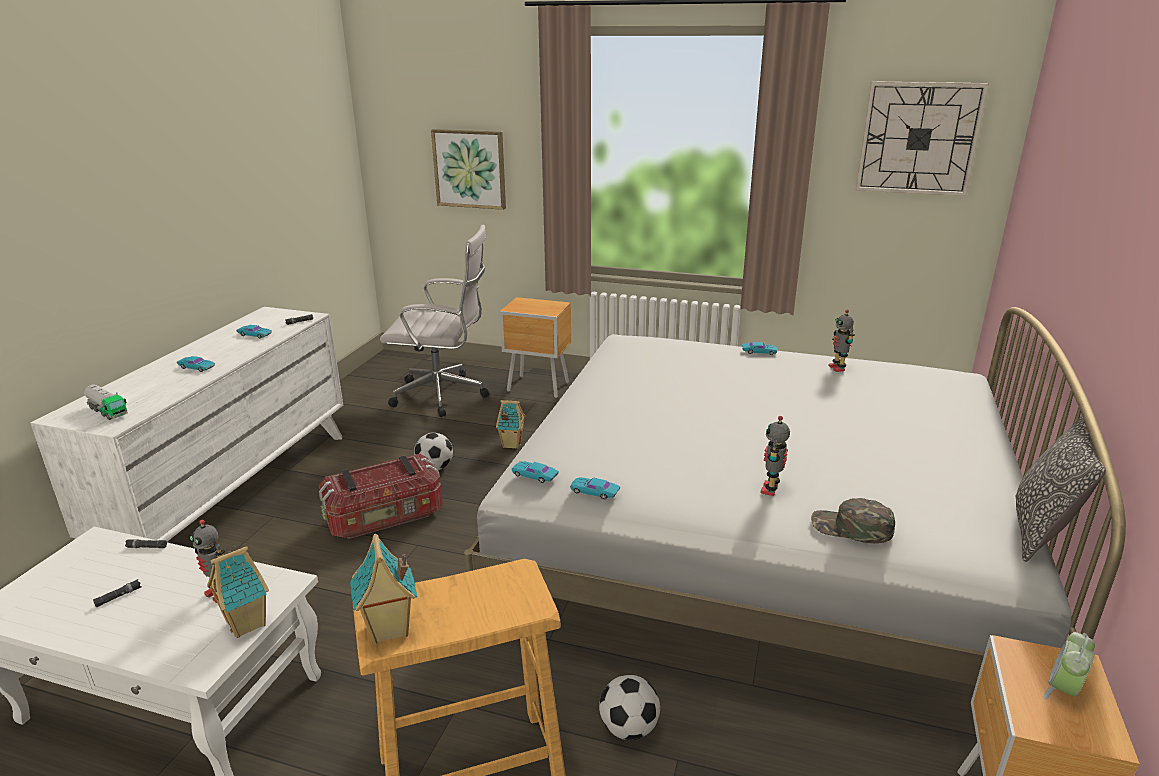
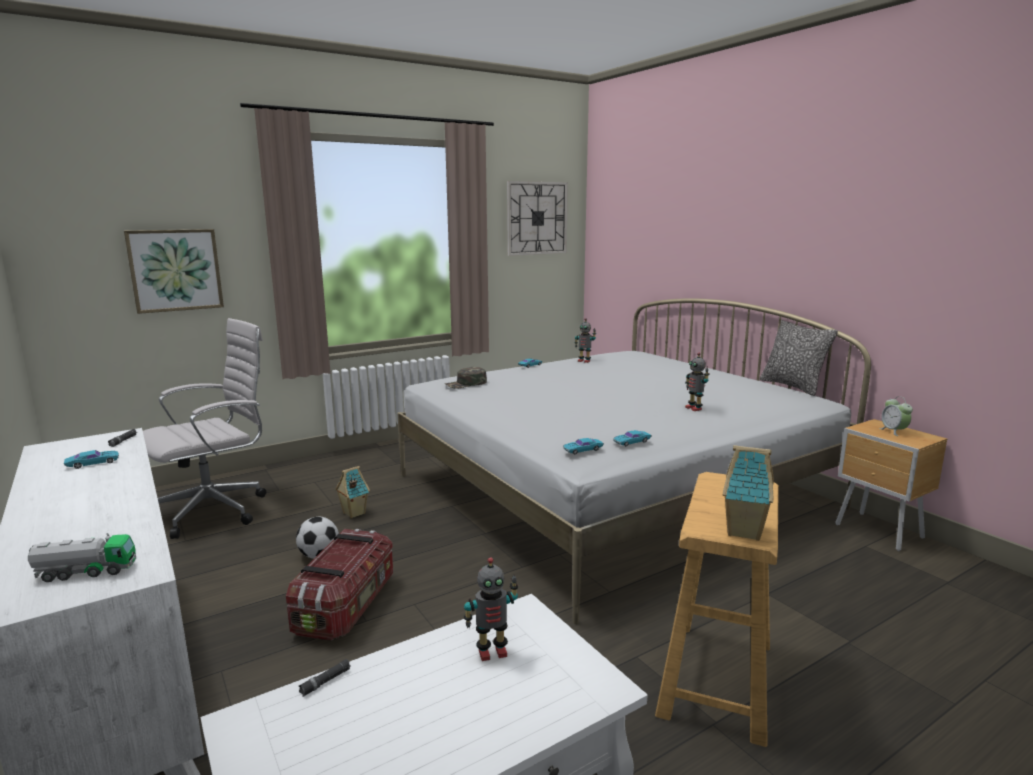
camera: 50 degrees left, 10 degrees down
(118, 596) = (403, 722): black flashlight -> none
(196, 367) = (97, 503): turquoise toy car -> none
(248, 624) = (564, 646): toy house -> none
(539, 387) = (299, 474): brown nightstand -> none
(629, 729) = (727, 598): football -> none
(851, 528) = (753, 408): green cap -> green cap (466, 384)

